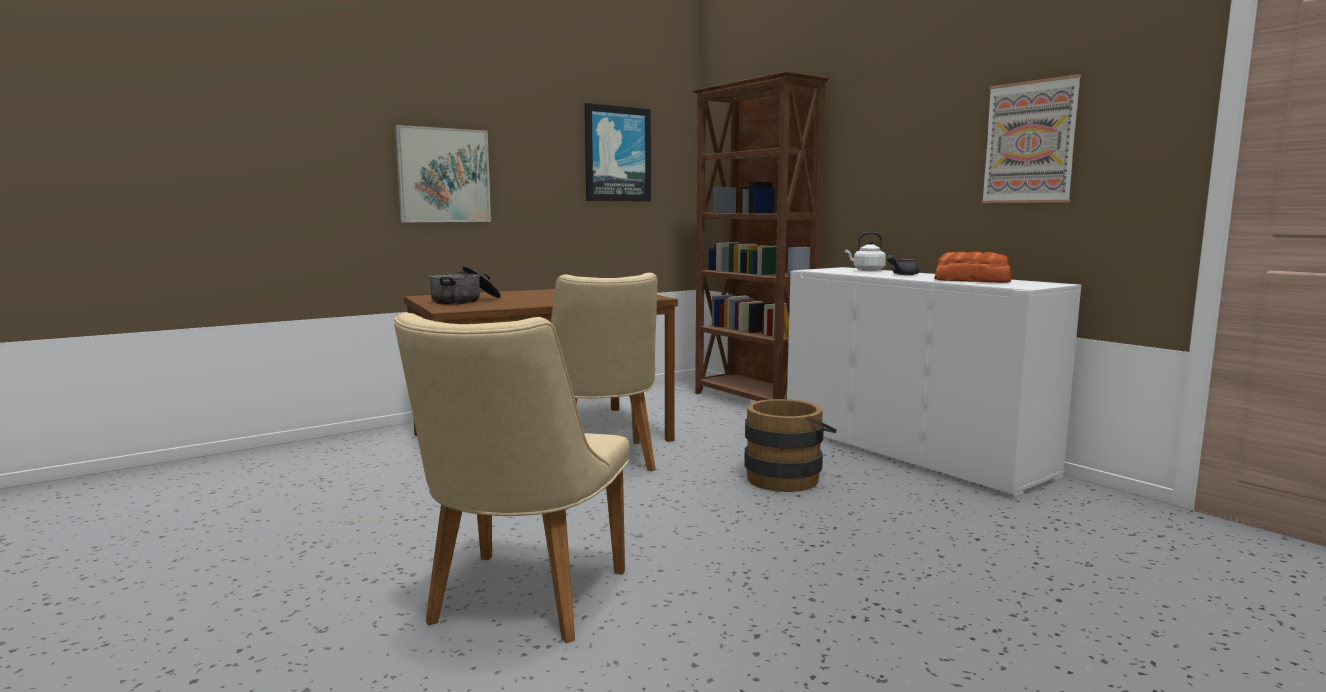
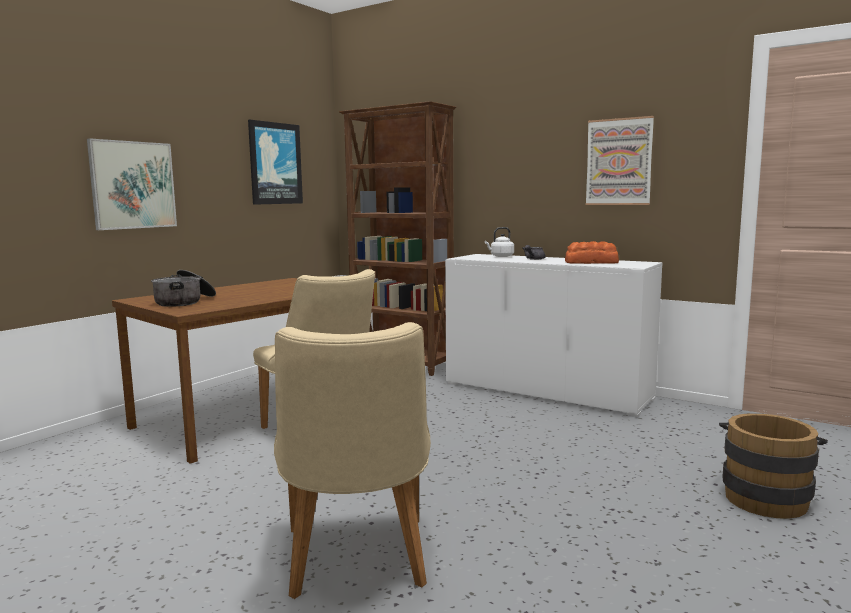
camera: 20 degrees left, 0 degrees up
(787, 477) = (478, 423): brown bucket -> brown bucket (765, 496)

